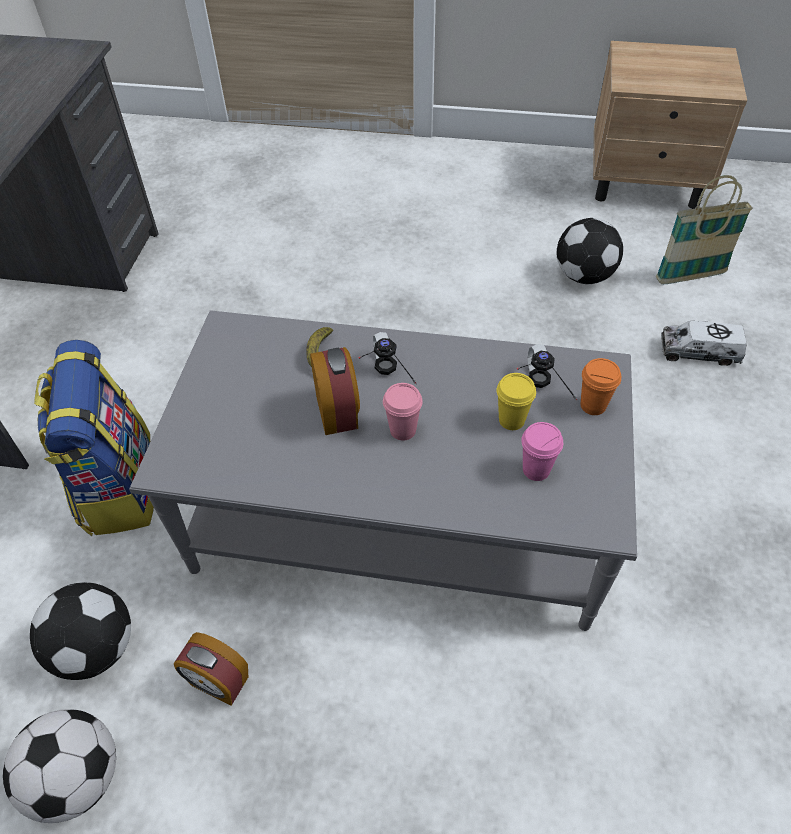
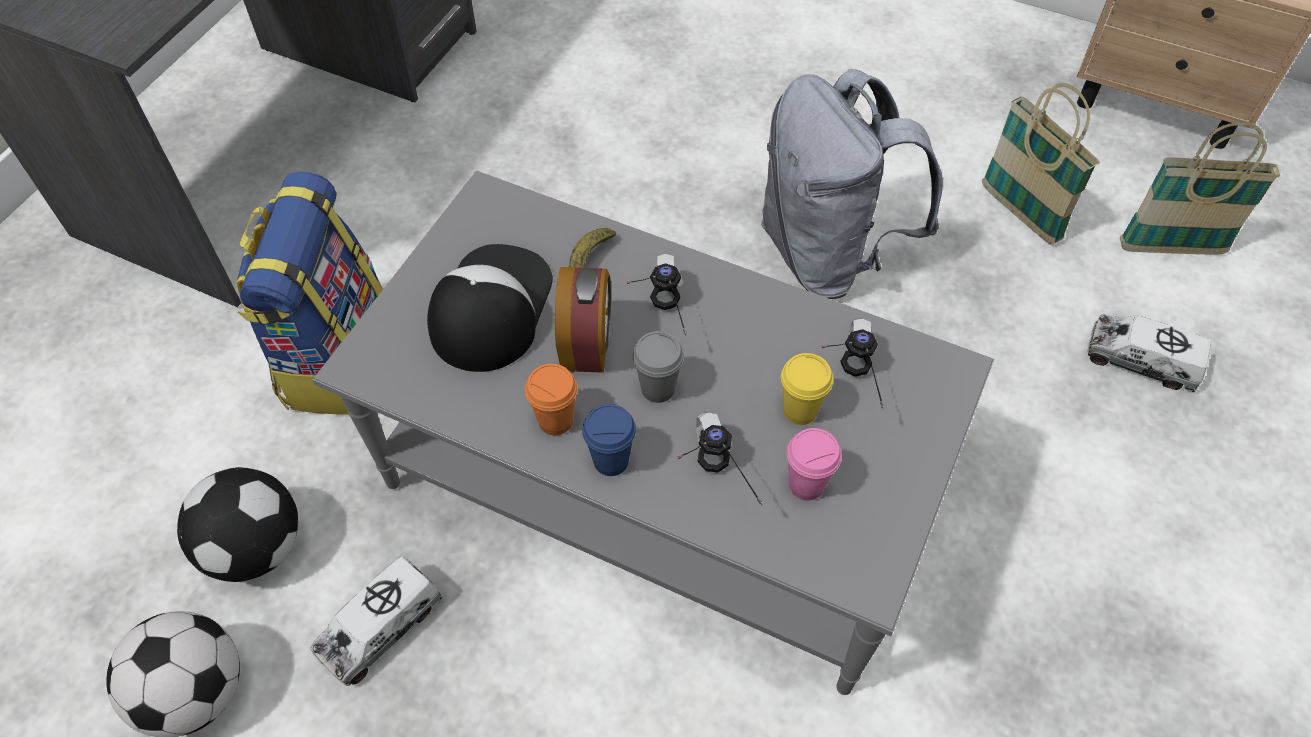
camera: 15 degrees right, 5 degrees up
(219, 682) = (381, 628): alarm clock -> toy truck
(254, 403) = (489, 308): none -> cap
(386, 489) = (611, 461): none -> blue cup
(403, 430) = (658, 388): pink cup -> grey cup
(465, 330) = (828, 254): none -> grey backpack
(465, 486) = (709, 483): none -> headphones
(585, 276) = (1020, 213): football -> basket
(593, 405) = (914, 417): orange cup -> orange cup (555, 421)

